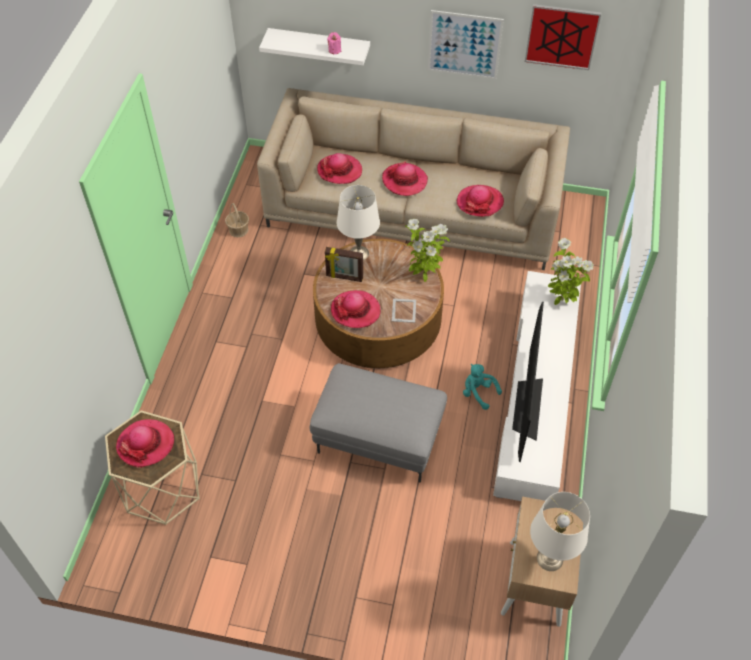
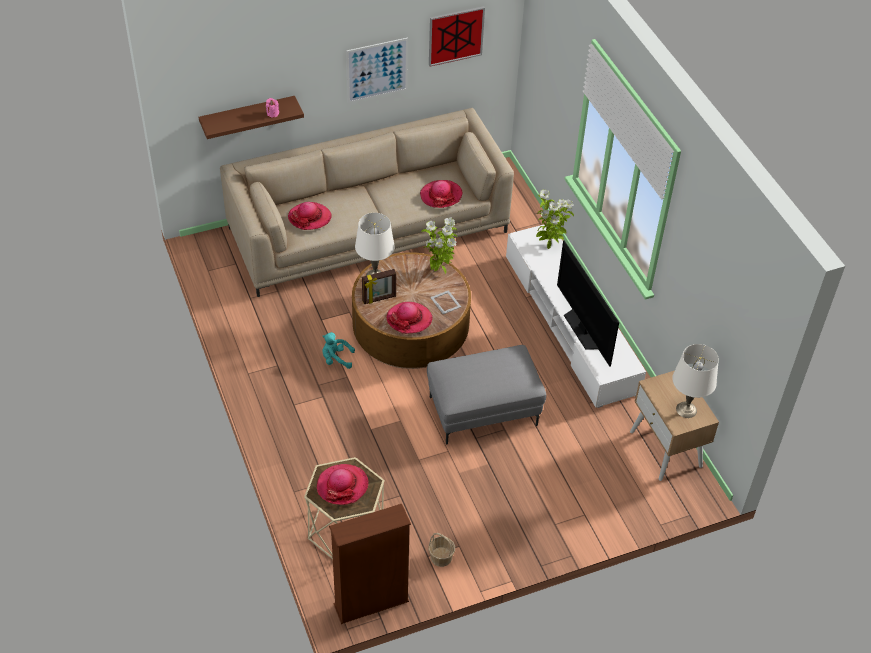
camera: 35 degrees left, 5 degrees down
(124, 573) = (371, 603): none -> brown bookcase
(238, 230) = (235, 310): basket -> basket (441, 557)
(319, 46) = (248, 116): white shelf -> brown shelf
(404, 181) = (369, 203): hat -> none
(478, 393) = (529, 343): turquoise plush toy -> turquoise plush toy (336, 359)

